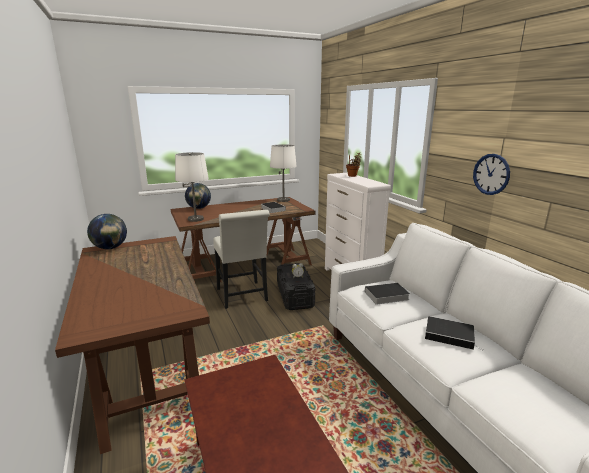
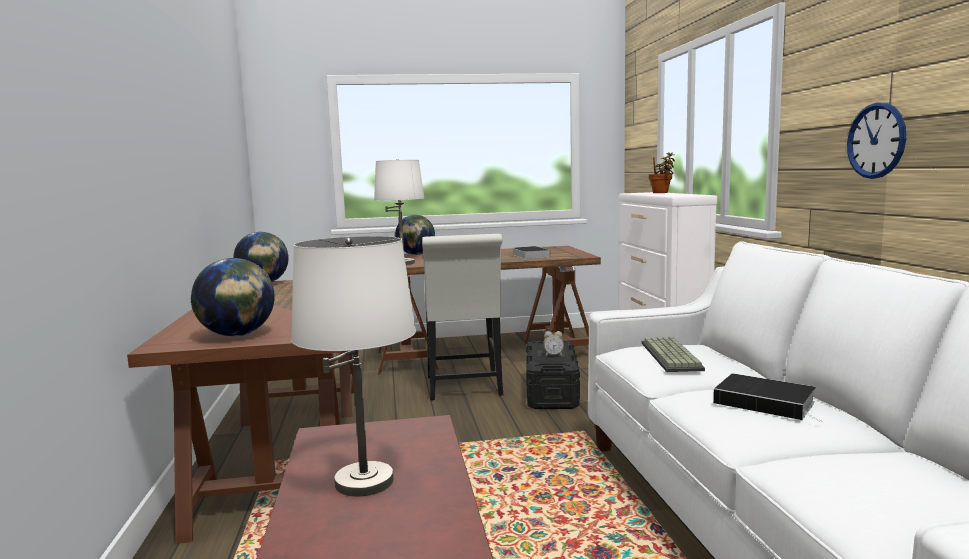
camera: 15 degrees right, 10 degrees down
(127, 317) = (237, 335): none -> globe
(283, 200) = (555, 248): white table lamp -> white table lamp (364, 481)
(385, 296) = (672, 356): book -> keyboard

